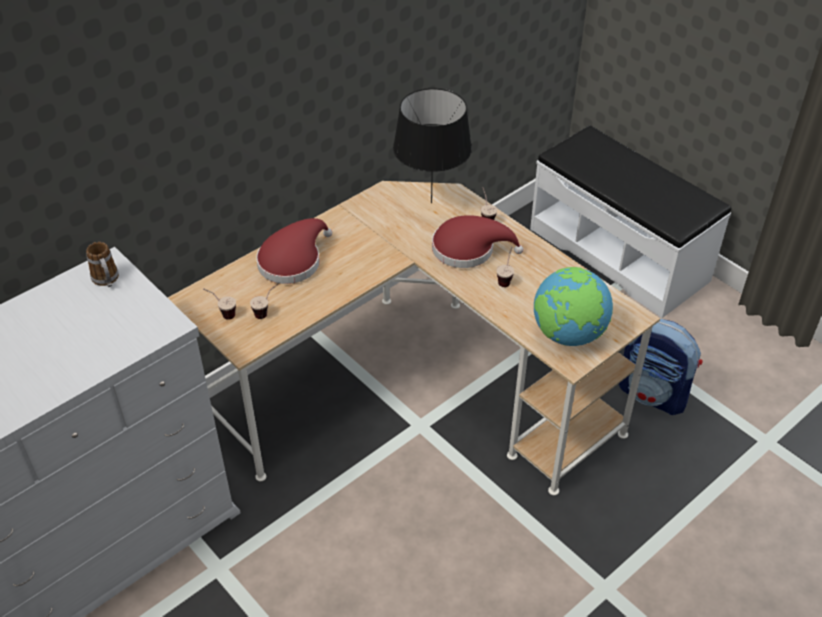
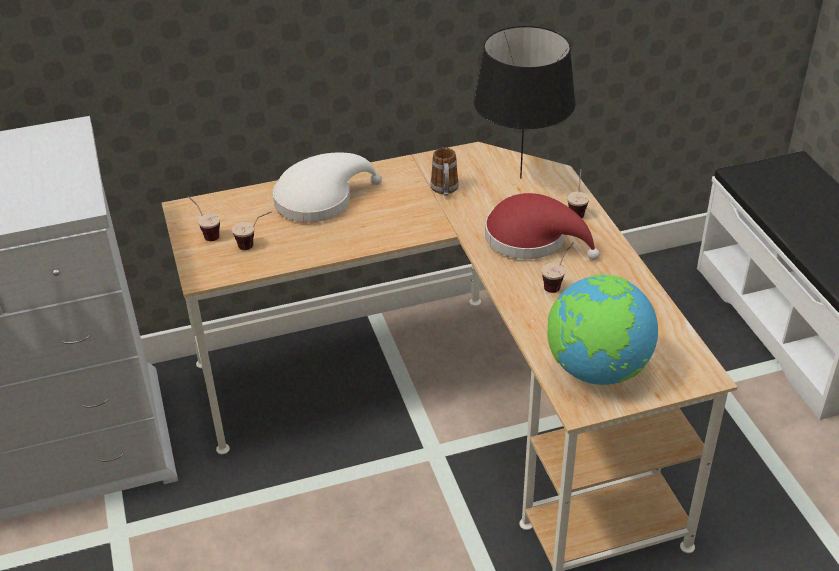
camera: 25 degrees right, 5 degrees down
(107, 281) = (54, 146): mug -> mug (445, 190)
(293, 261) = (319, 199): red hat -> white hat
(653, 394) = (757, 510): backpack -> none

